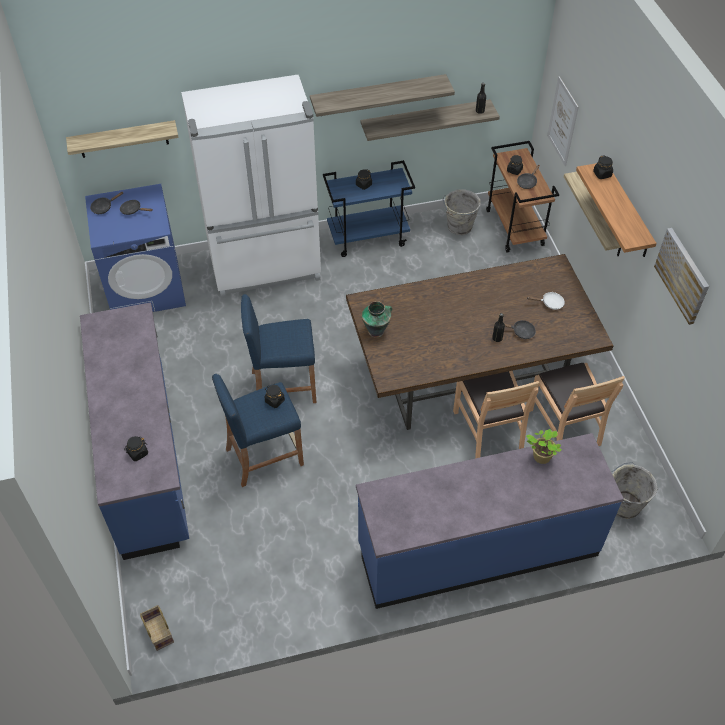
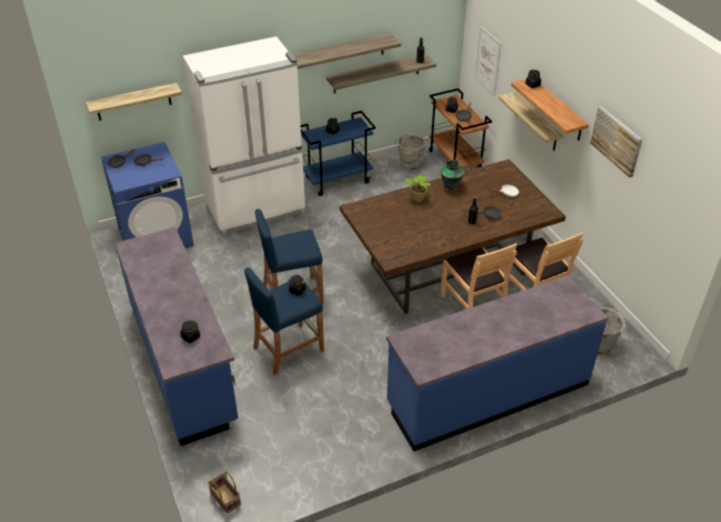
camera: 10 degrees left, 10 degrees down
(376, 331) = (372, 227): vase -> vase (451, 187)
(540, 457) = (533, 297): potted plant -> potted plant (417, 198)

